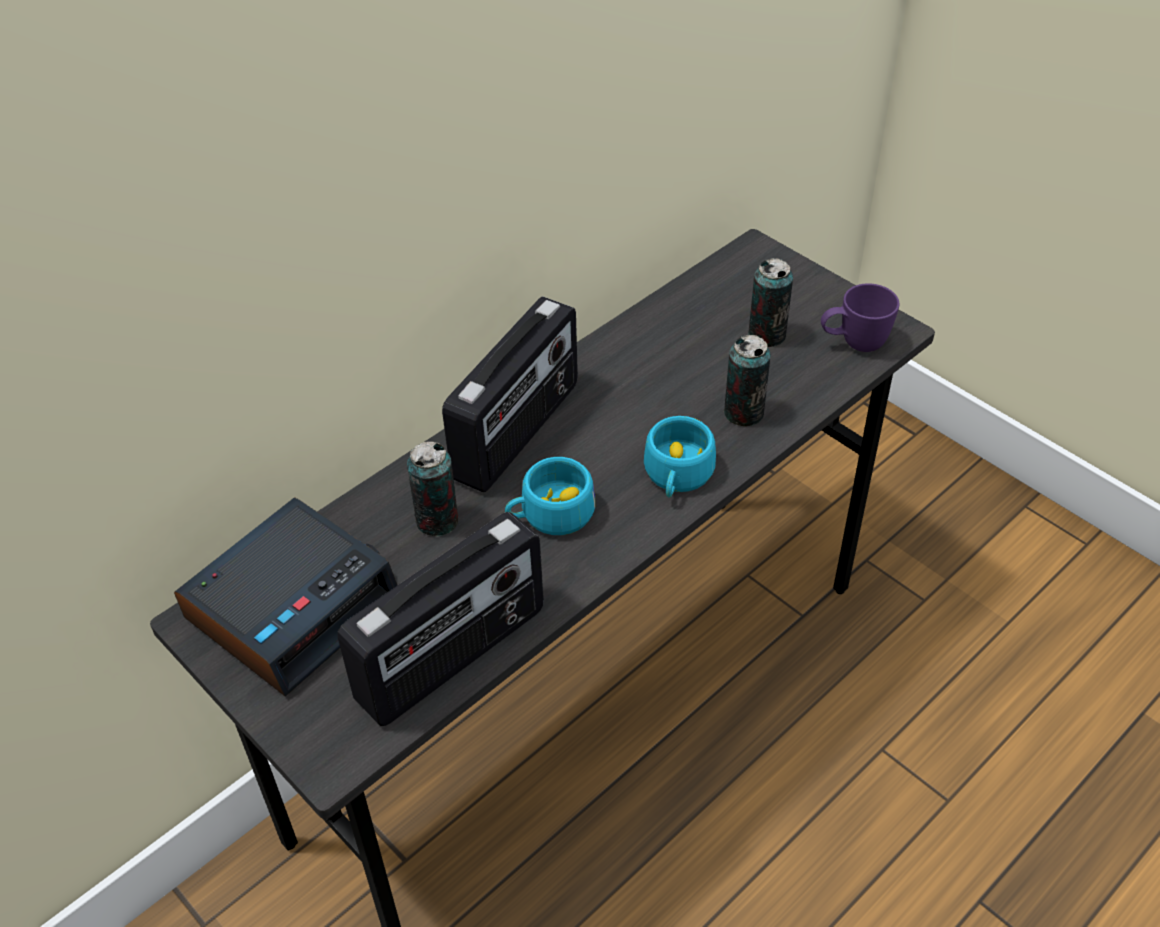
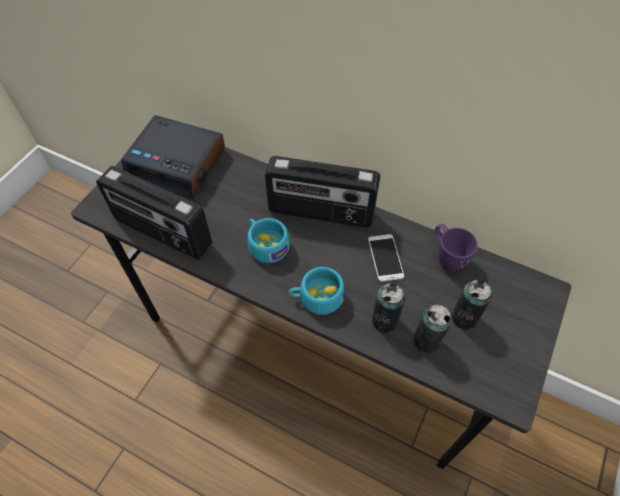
camera: 70 degrees right, 10 degrees up
(437, 520) = (246, 198): can -> can (426, 341)
(638, 382) = (385, 258): none -> phone
(853, 344) = (483, 374): purple mug -> purple mug (446, 256)

